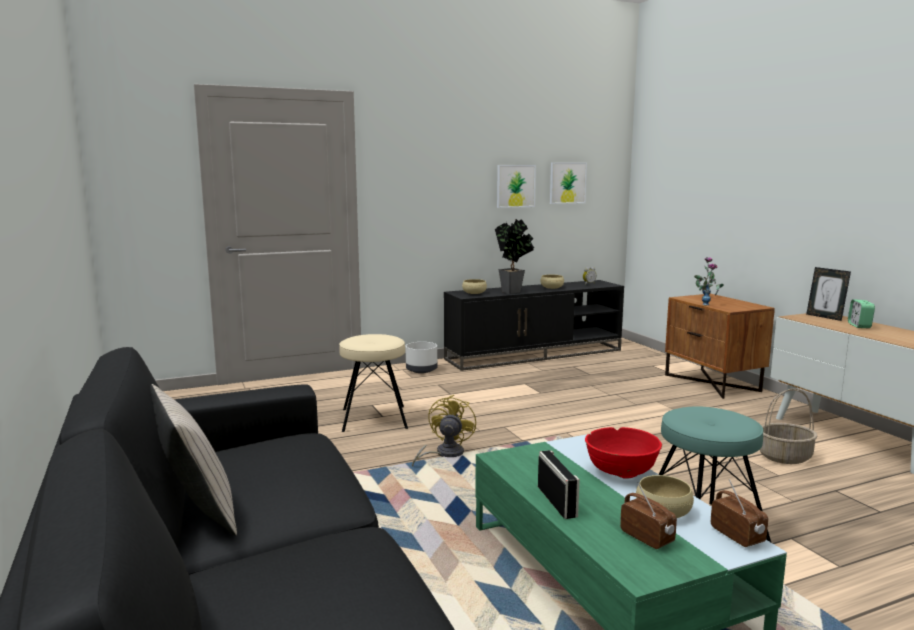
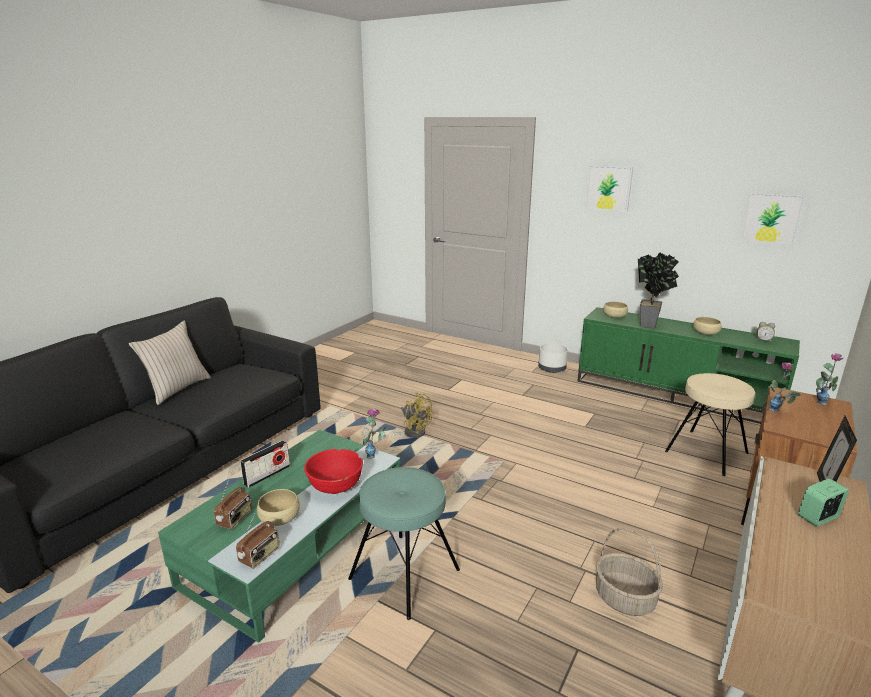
camera: 55 degrees right, 10 degrees up
(374, 418) = (440, 389): beige stool -> beige stool (706, 452)
(444, 454) = (415, 430): yellow fan -> yellow fan turned 60 degrees clockwise
(515, 186) = (695, 215): picture -> picture (608, 188)
(534, 354) = (676, 394): black tv stand -> green tv stand
(575, 441) = (376, 455): none -> vase

